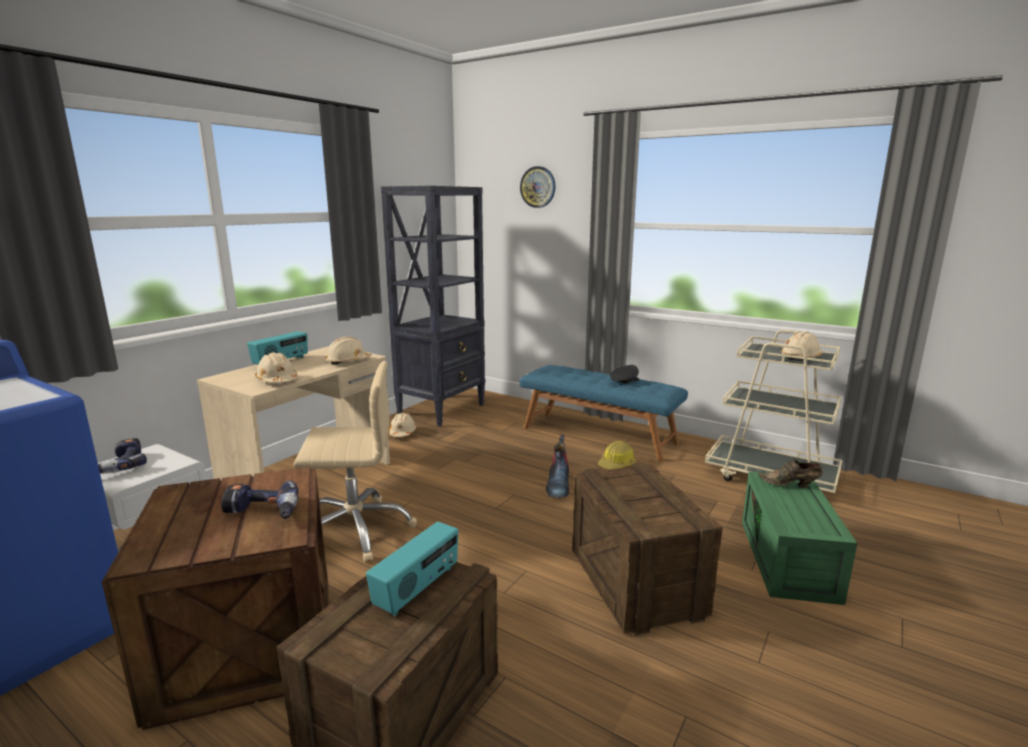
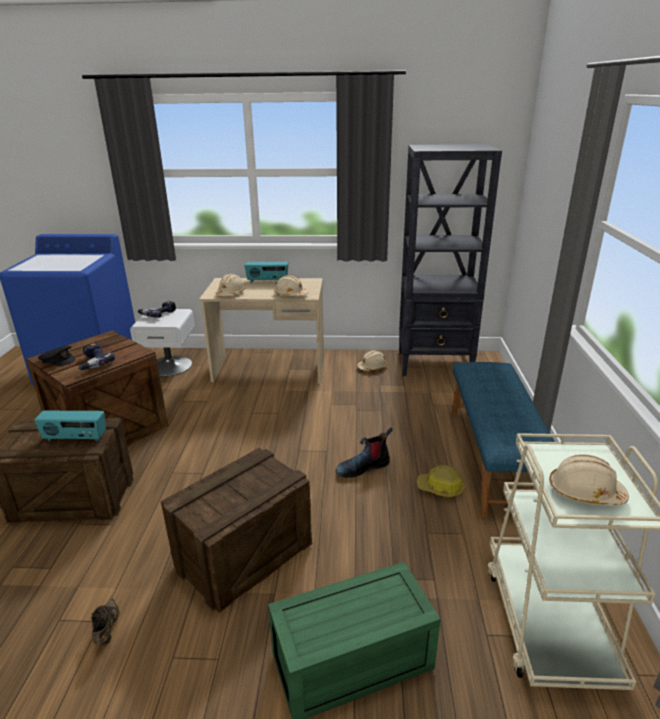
camera: 60 degrees right, 10 degrees up
(356, 529) = (227, 409): beige office chair -> none
(538, 187) = (564, 155): wall clock -> none
(624, 380) = (515, 413): black cap -> black cap (58, 360)
(790, 485) = (396, 601): brown shoe -> brown shoe (107, 629)

